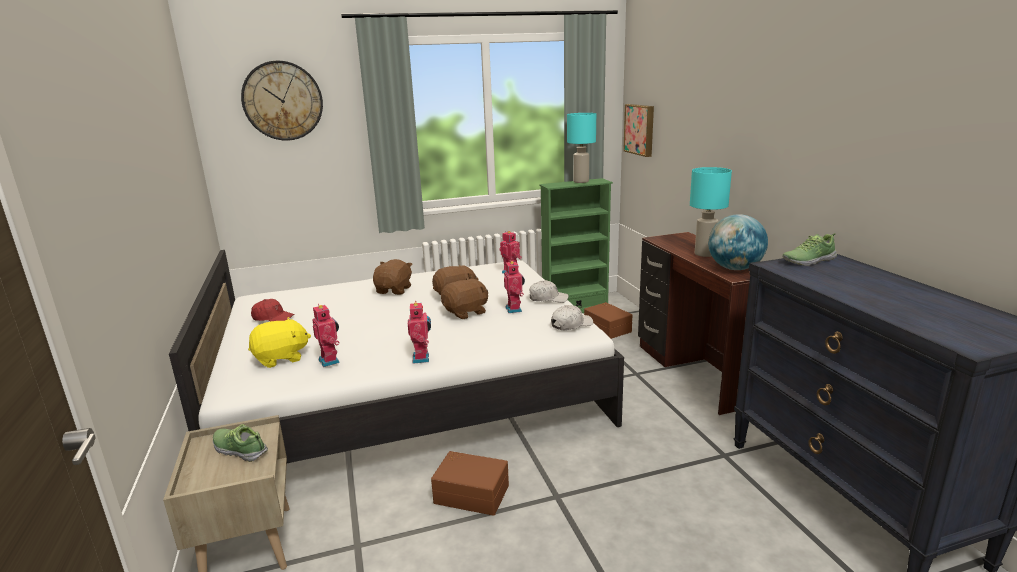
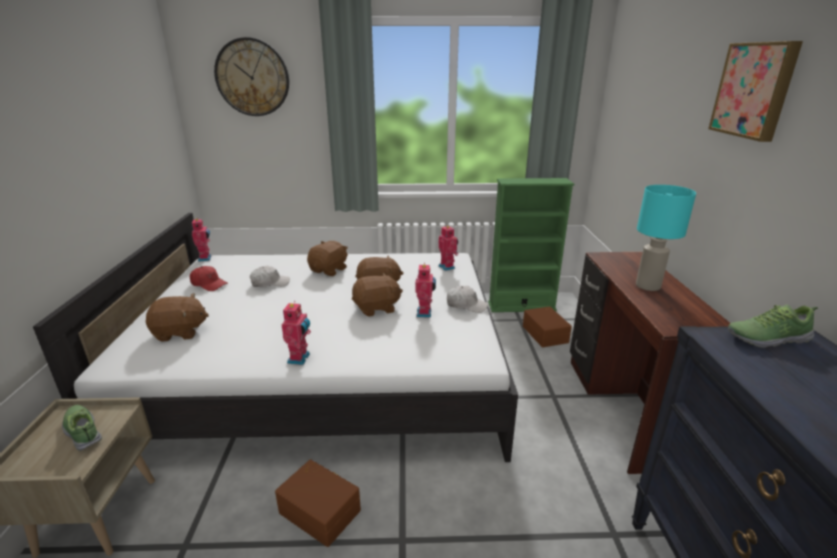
camera: 15 degrees right, 5 degrees up
(281, 358) = (180, 332): yellow plush toy -> brown plush toy
(330, 361) = (216, 344): toy robot -> toy robot (206, 258)
(571, 325) = (472, 344): white cap -> white cap (270, 283)
(580, 181) = (540, 180): turquoise table lamp -> none
(640, 129) = (614, 129): picture -> picture (755, 90)
(734, 268) = (676, 314): globe -> none

